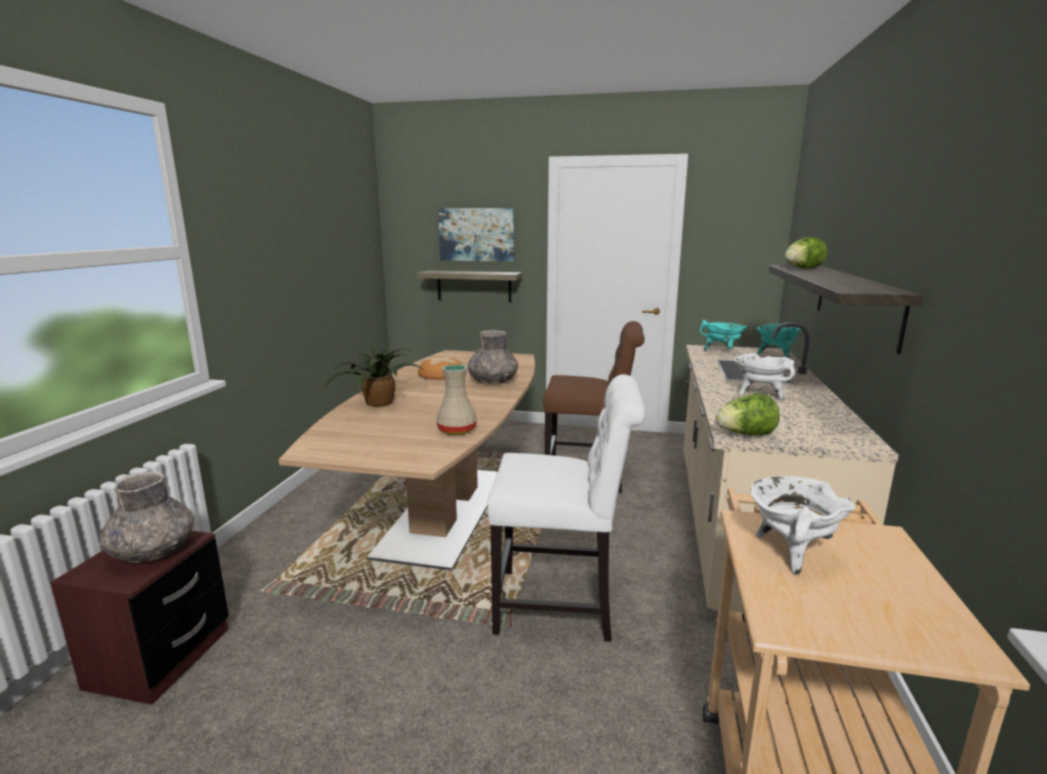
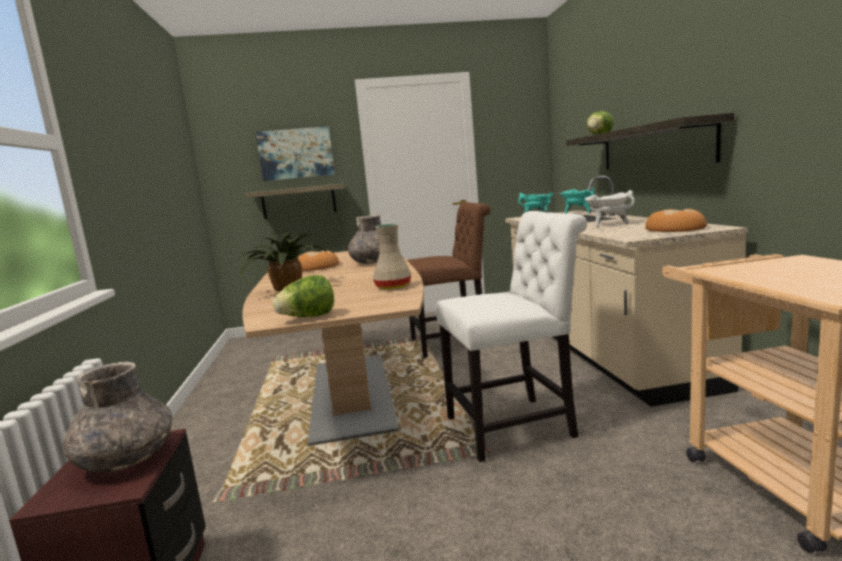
camera: 20 degrees left, 5 degrees down
(745, 434) = (640, 237): lettuce -> lettuce (308, 317)
(791, 552) = (770, 274): white cooking pot -> none
(811, 430) = (675, 229): none -> bread

